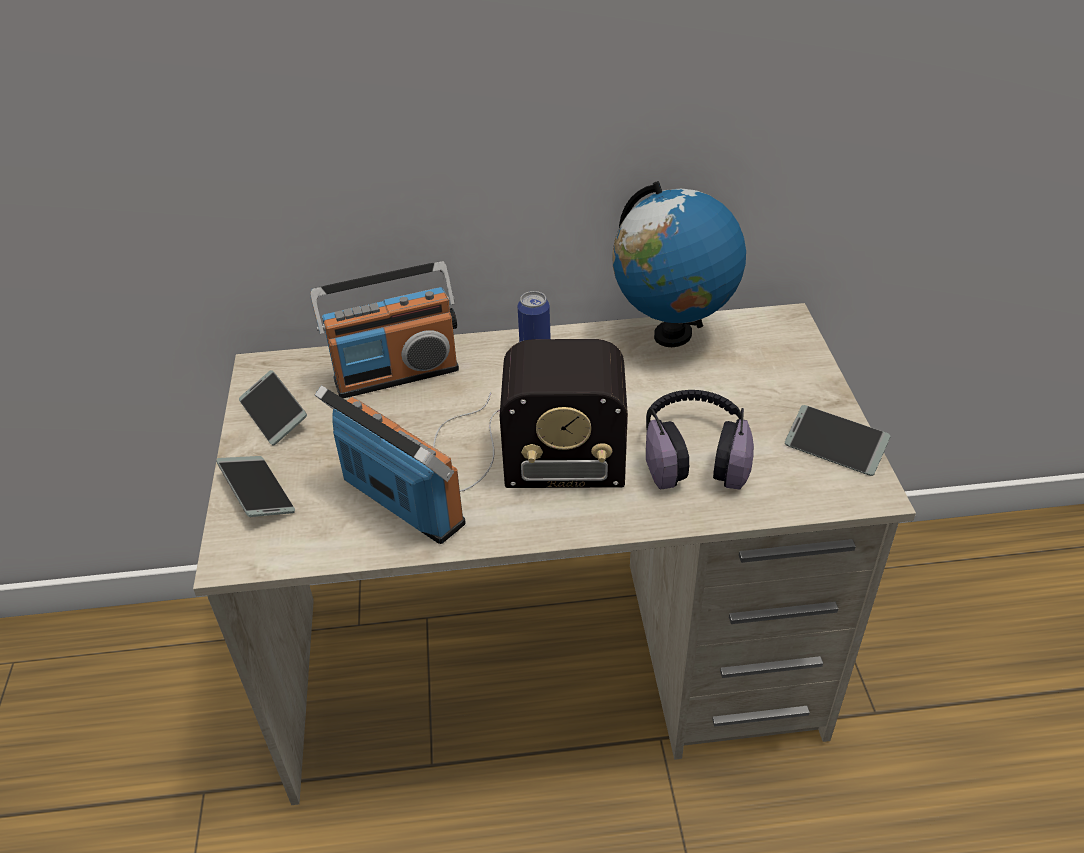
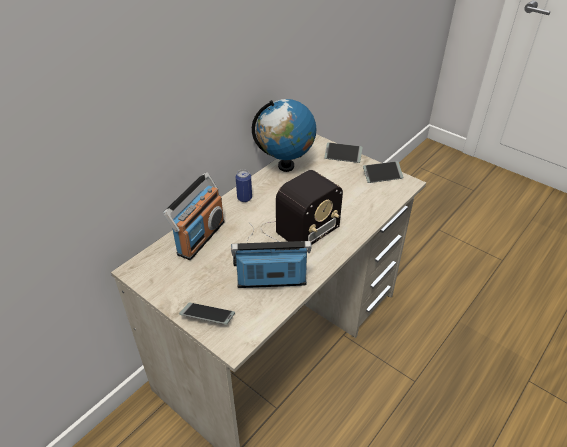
camera: 45 degrees left, 0 degrees up
(274, 414) = (169, 284): phone -> phone (343, 156)
(694, 454) = (346, 202): headphones -> none

